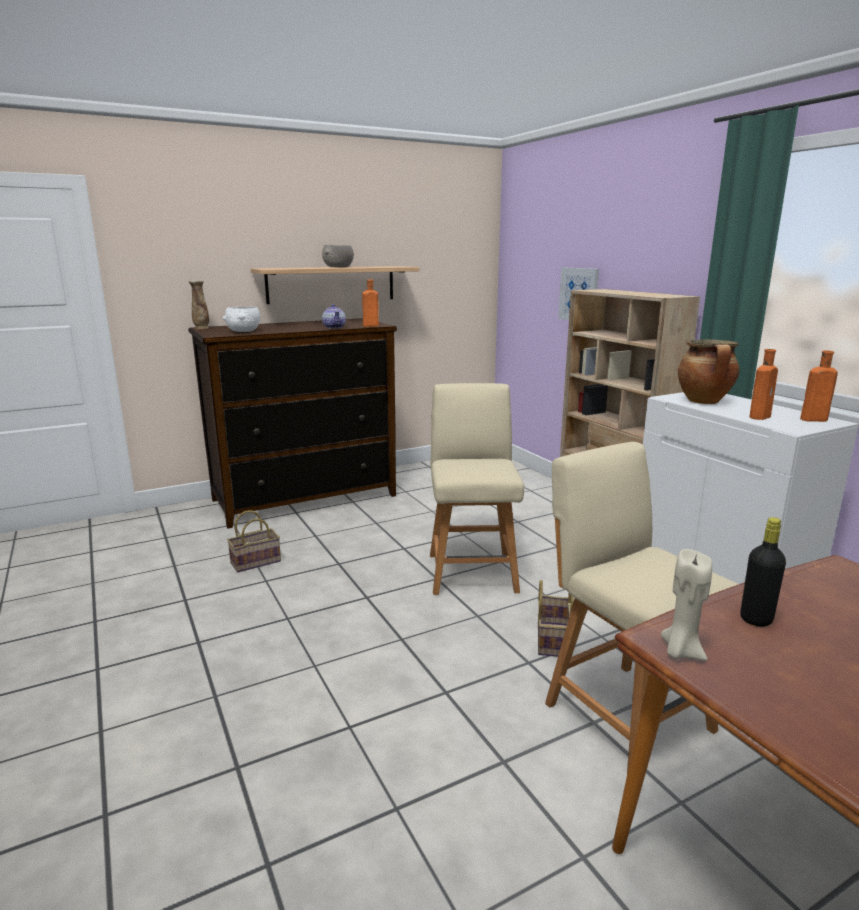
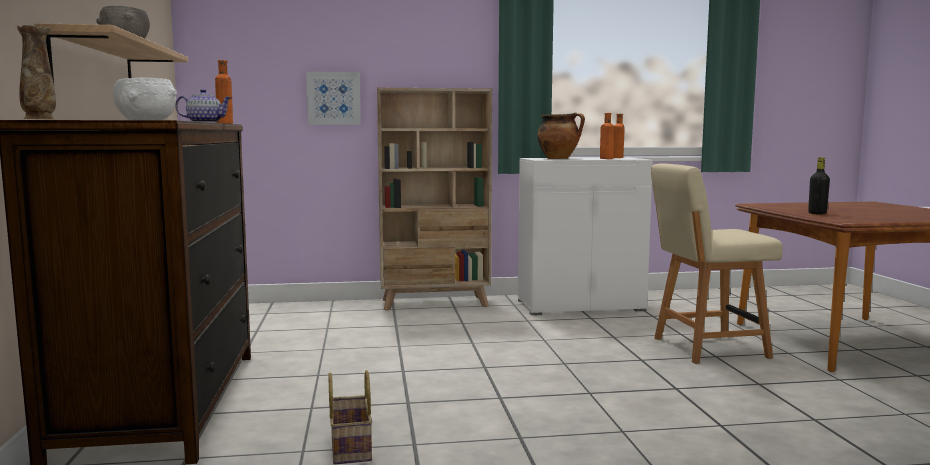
camera: 70 degrees left, 10 degrees down
(472, 570) = (481, 353): beige chair -> none
(551, 639) = (611, 349): basket -> none
(680, 652) = (858, 220): beige candle -> none

